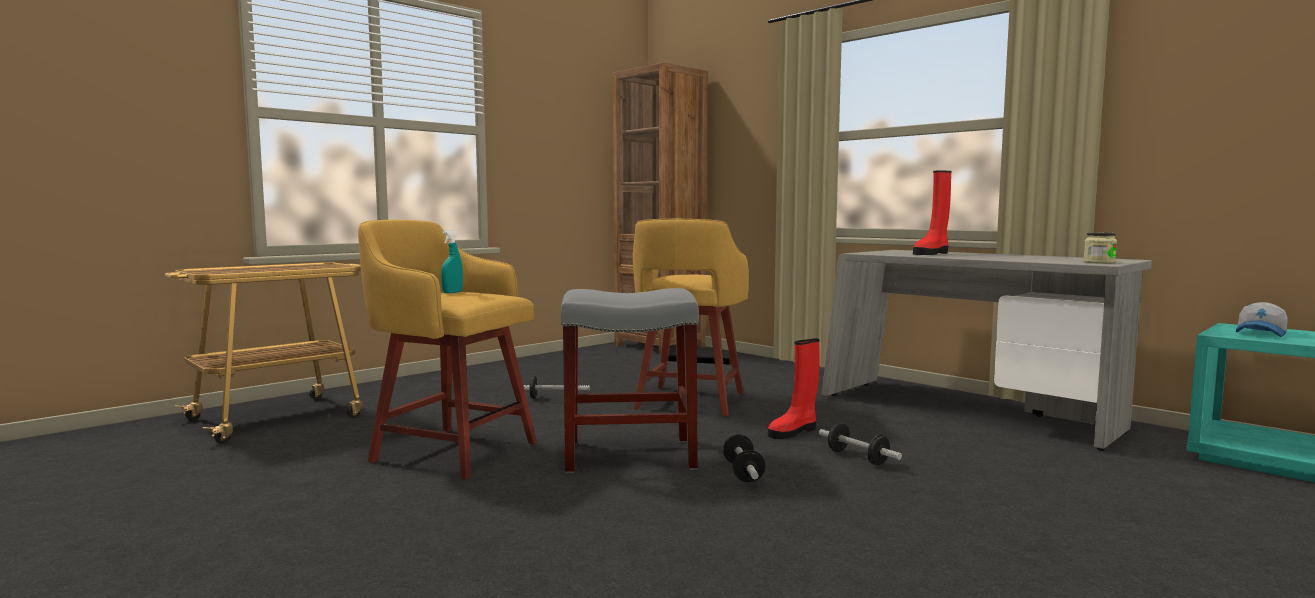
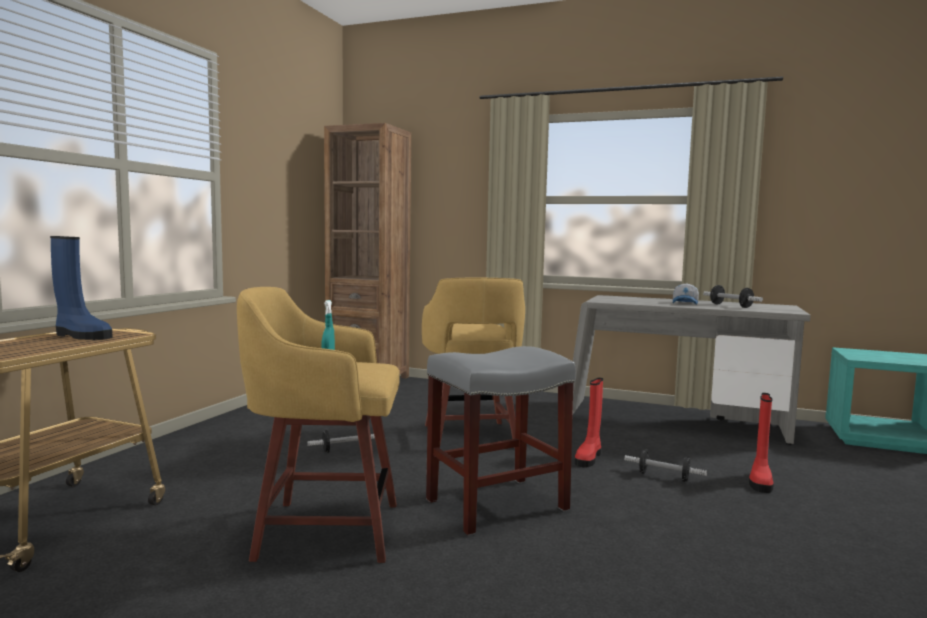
camera: 25 degrees left, 0 degrees up
(305, 266) = (81, 336): none -> blue boot
(743, 472) = (606, 506): dumbbell -> dumbbell (731, 306)
(931, 253) = (648, 301): red boot -> red boot (760, 481)
(1099, 262) = (786, 310): jar -> none
(1262, 333) = (874, 356): cap -> cap (685, 303)

